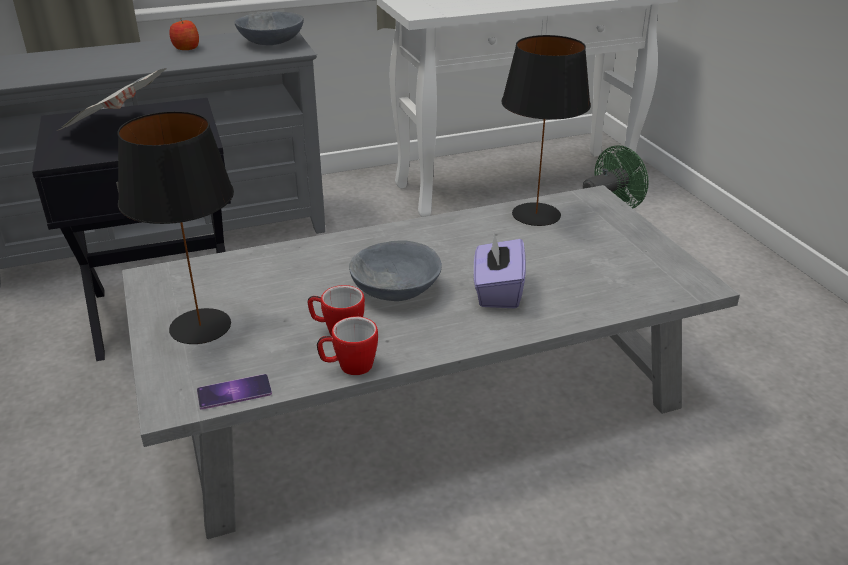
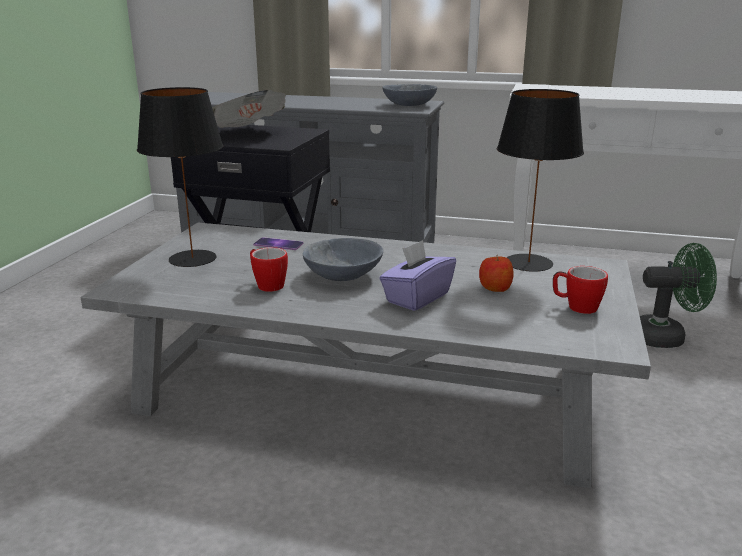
camera: 35 degrees right, 10 degrees down
(186, 48) = (348, 101): apple -> apple (495, 288)
(234, 392) = (157, 294): phone -> phone (278, 244)
(349, 367) = (242, 305): mug -> mug (576, 307)

